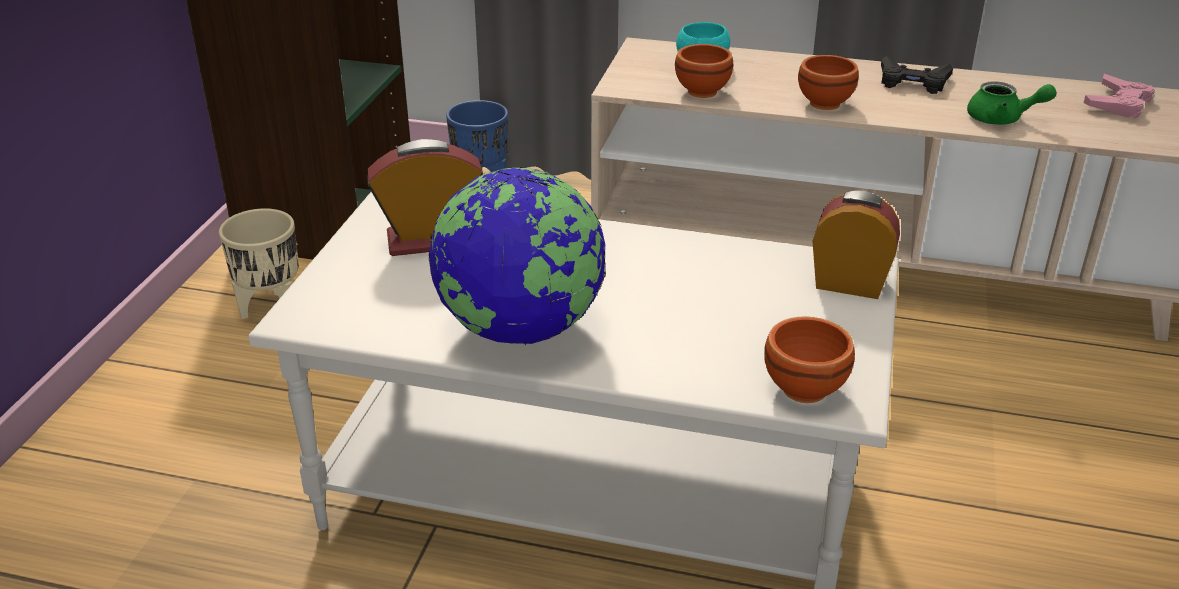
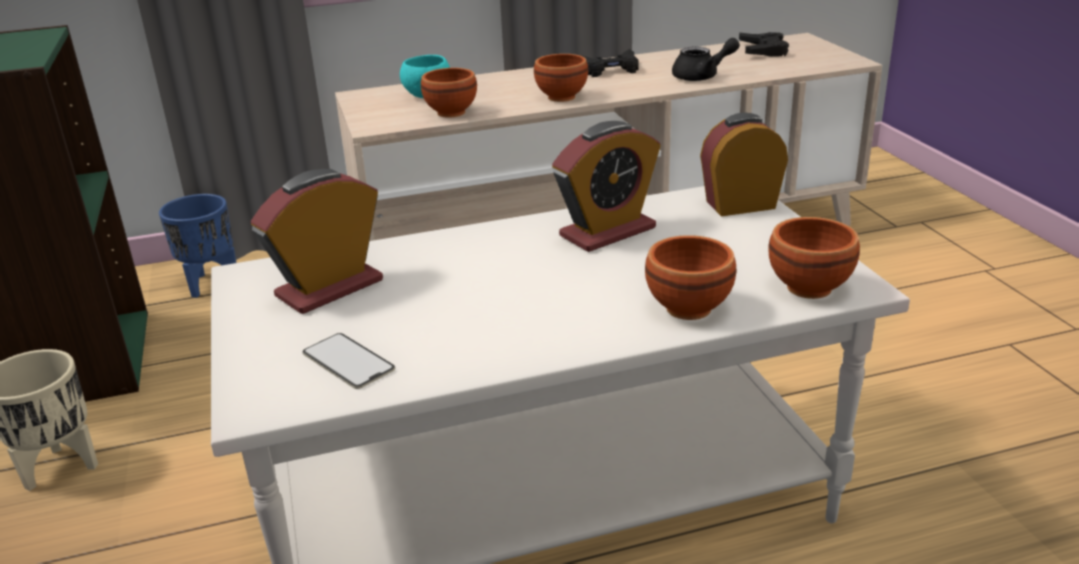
camera: 30 degrees left, 5 degrees down
(384, 308) = (348, 361): none -> phone
(521, 328) = (512, 329): globe -> none
(674, 367) = (687, 309): none -> brown bowl
(696, 267) = (607, 232): none -> alarm clock
(1002, 119) = (702, 76): green teapot -> black teapot
(1118, 103) = (763, 50): pink game controller -> black game controller

